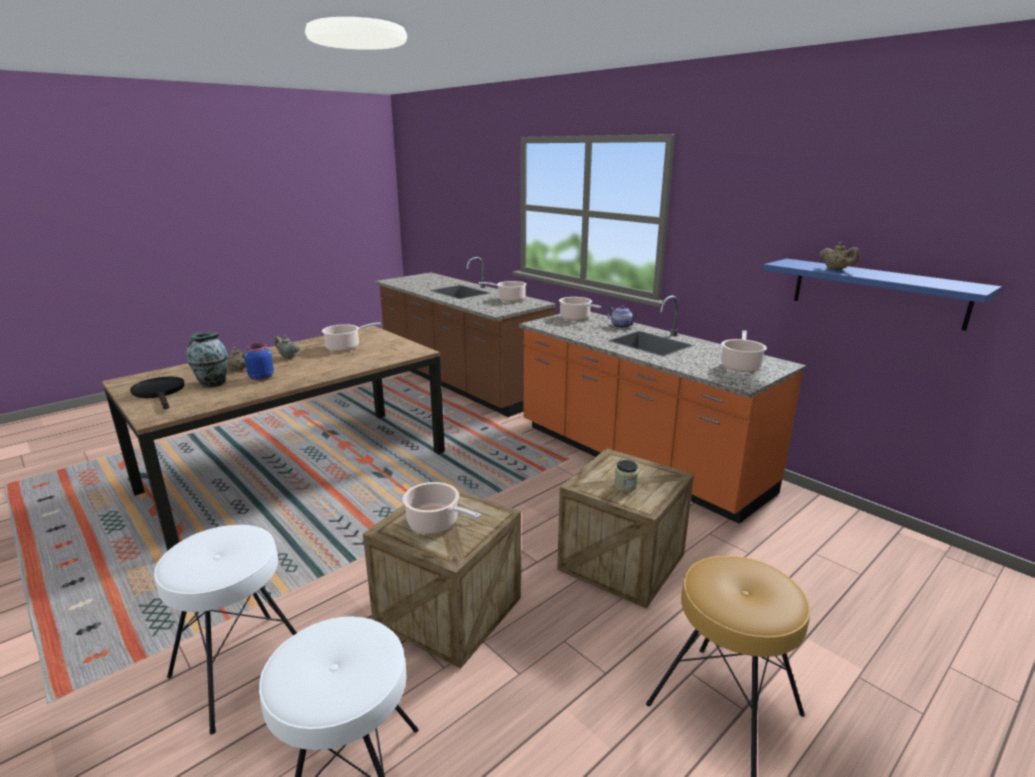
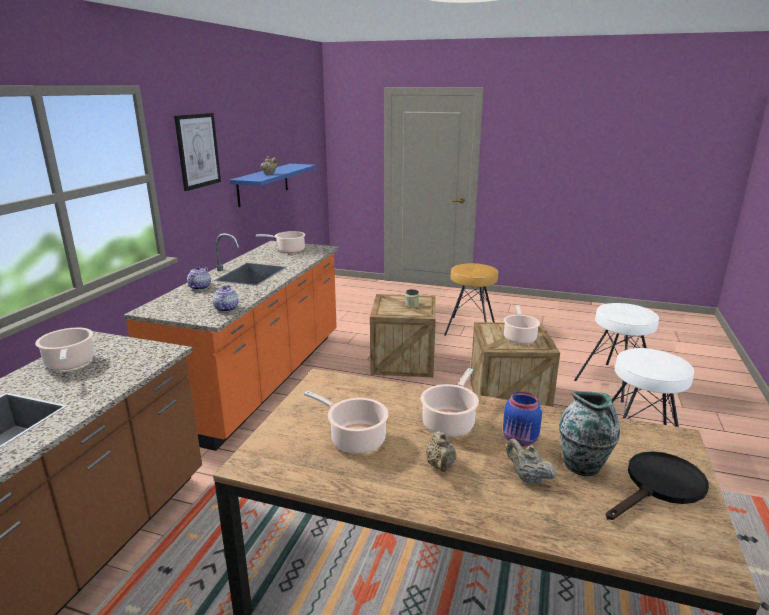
camera: 120 degrees left, 0 degrees up
(160, 393) = (659, 486): black frying pan -> black frying pan turned 150 degrees counterclockwise
(556, 328) = (226, 308): none -> teapot
(576, 318) = (177, 307): cooking pot -> cooking pot (449, 423)
(736, 209) = (197, 151): none -> picture

